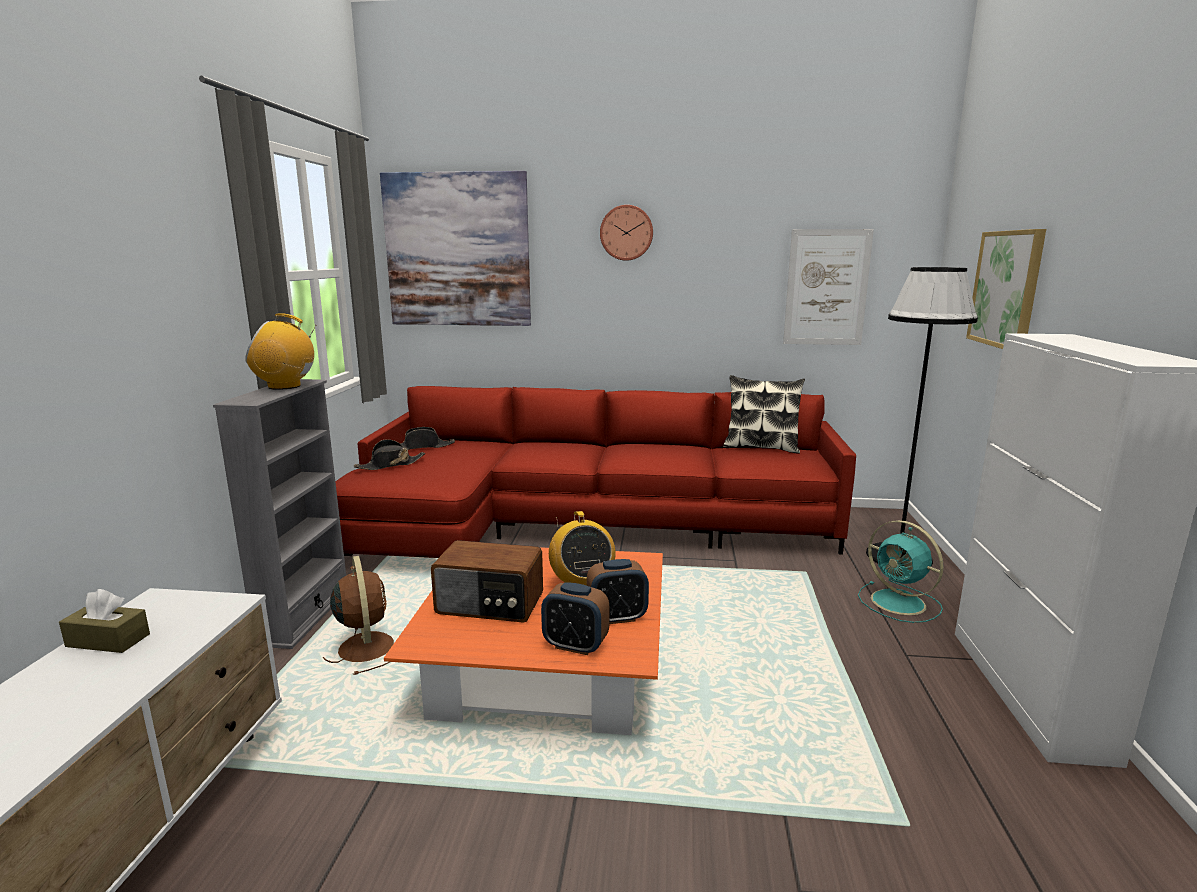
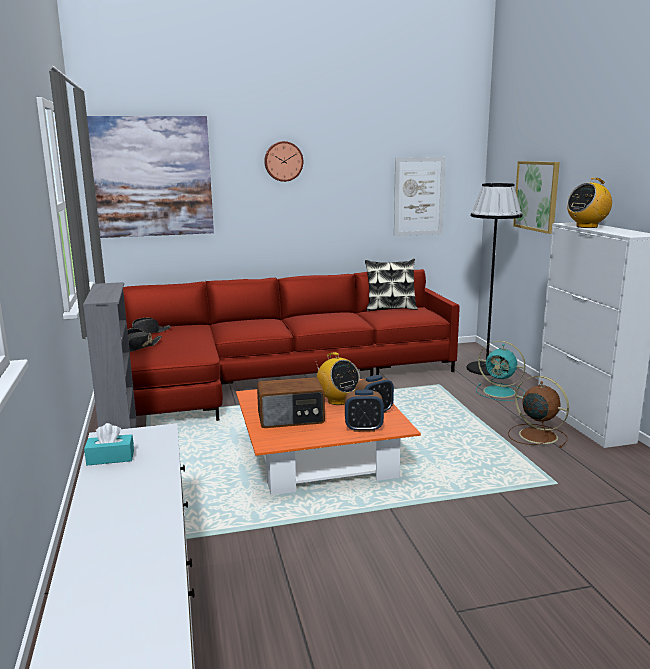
camera: 20 degrees left, 0 degrees up
(108, 640) = (110, 458): brown tissue box -> turquoise tissue box
(285, 386) = (106, 288): radio -> radio (587, 226)
(366, 646) = (190, 469): brown fan -> brown fan (536, 435)

